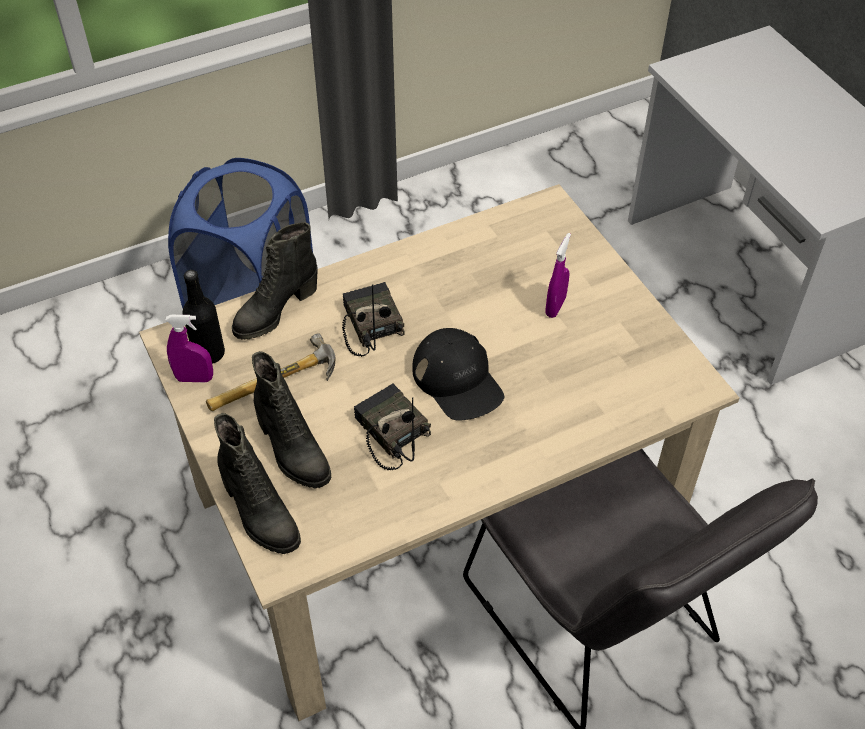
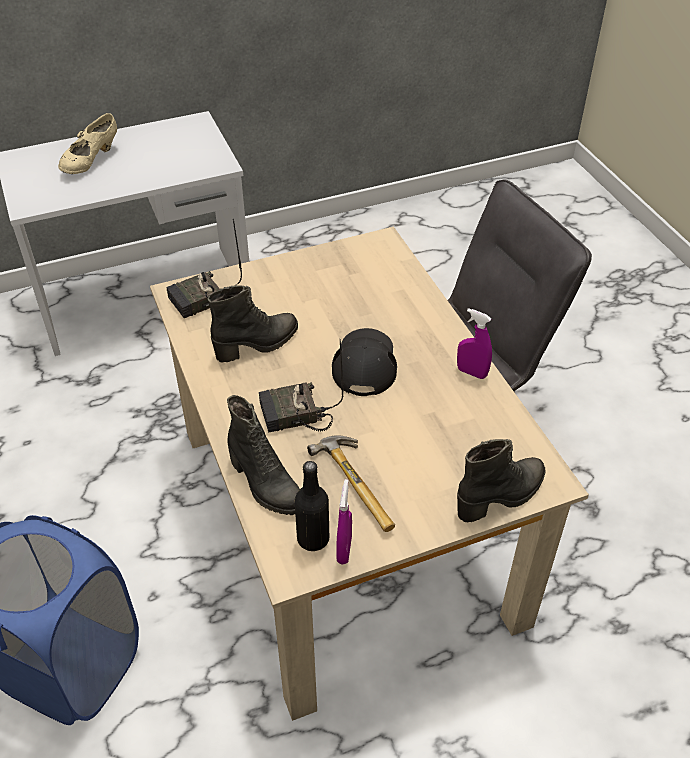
camera: 85 degrees left, 5 degrees down
(292, 451) = (434, 473): black boot -> black boot (257, 344)
(389, 432) = (416, 408): radio -> radio (202, 302)
(458, 380) = (364, 363): black cap -> black cap turned 60 degrees counterclockwise
(555, 307) = (294, 302): purple spray bottle -> purple spray bottle (471, 372)
(782, 100) = (91, 162): none -> beige shoe

